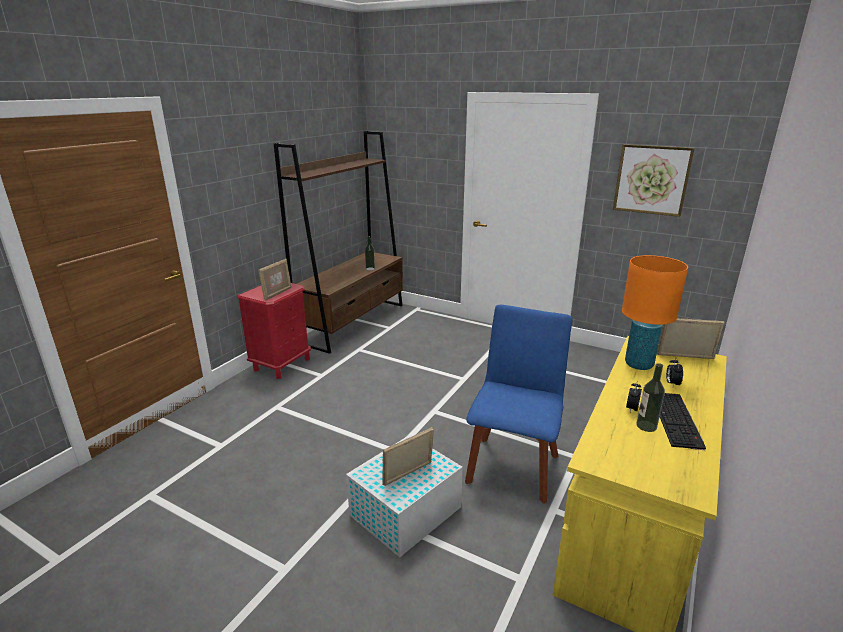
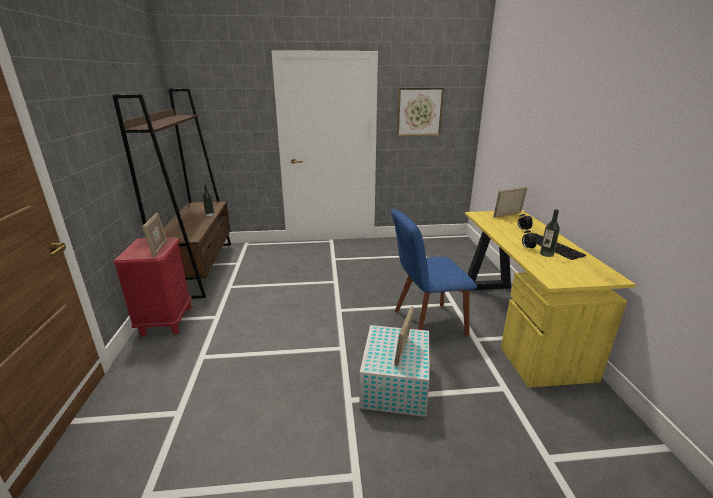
camera: 35 degrees left, 0 degrees up
(513, 465) = (426, 323): blue chair -> blue chair turned 90 degrees counterclockwise
(638, 364) = (494, 225): orange table lamp -> none

